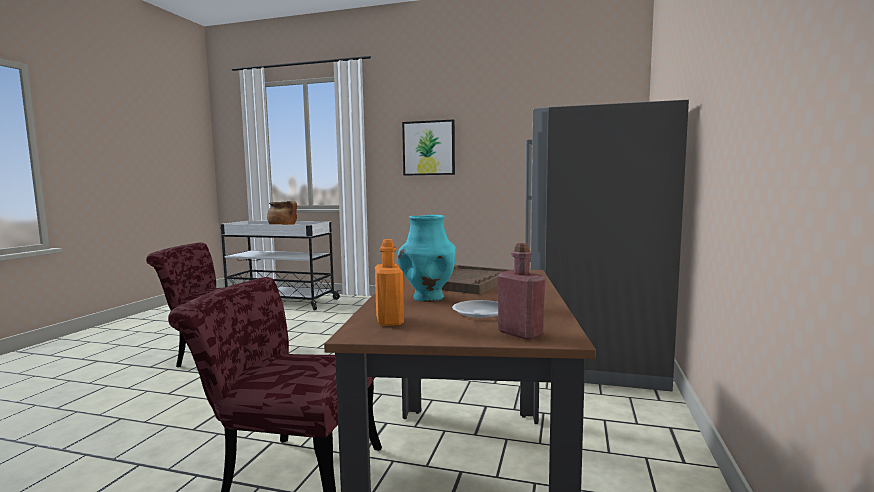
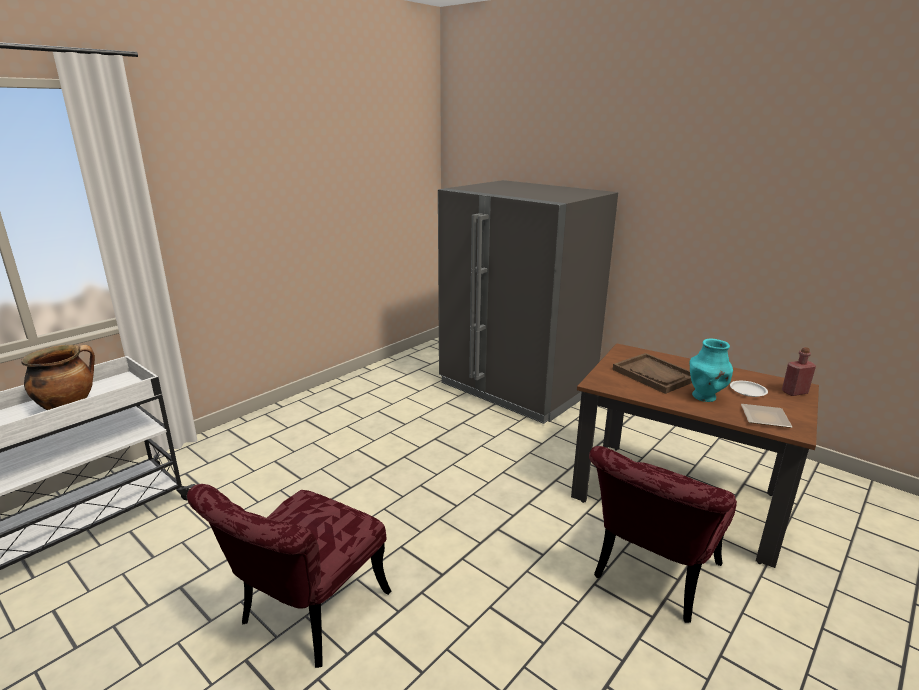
camera: 65 degrees left, 15 degrees up
(389, 320) = (766, 419): orange bottle -> plate
(429, 148) = (242, 206): picture -> none

